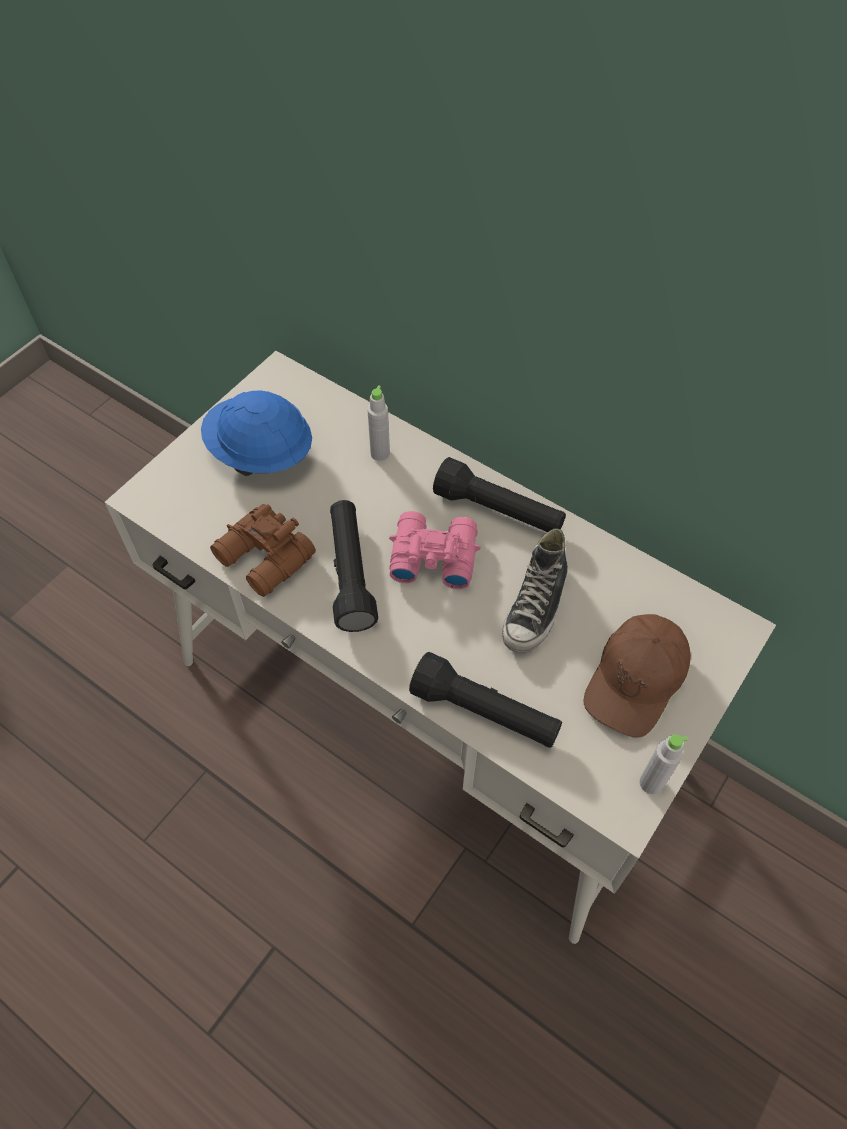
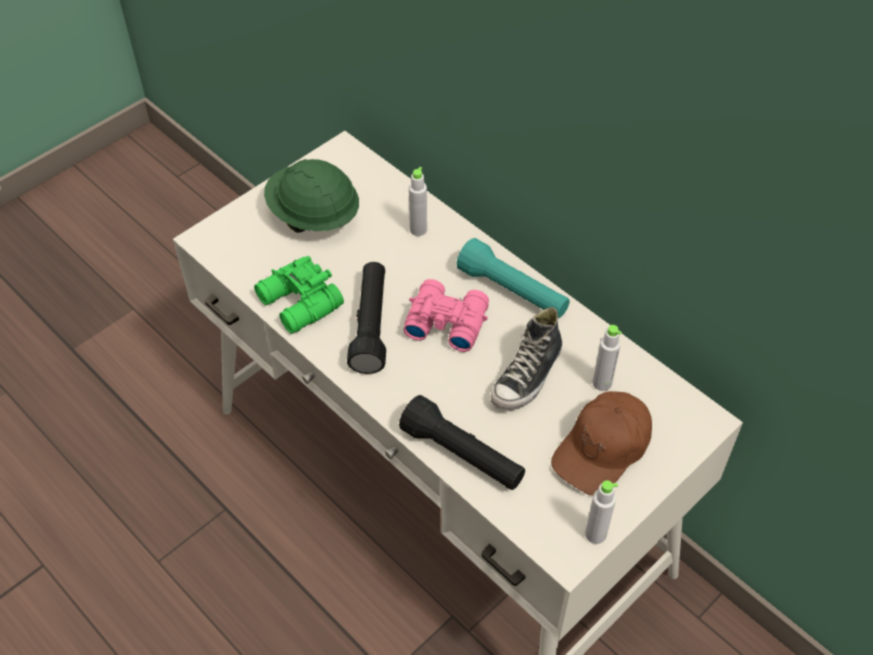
camera: 10 degrees right, 5 degrees down
(260, 454) = (313, 216): blue hard hat -> green hard hat
(264, 560) = (299, 304): brown binoculars -> green binoculars
(498, 511) = (513, 292): black flashlight -> turquoise flashlight
(617, 603) = (602, 383): none -> grey bottle

